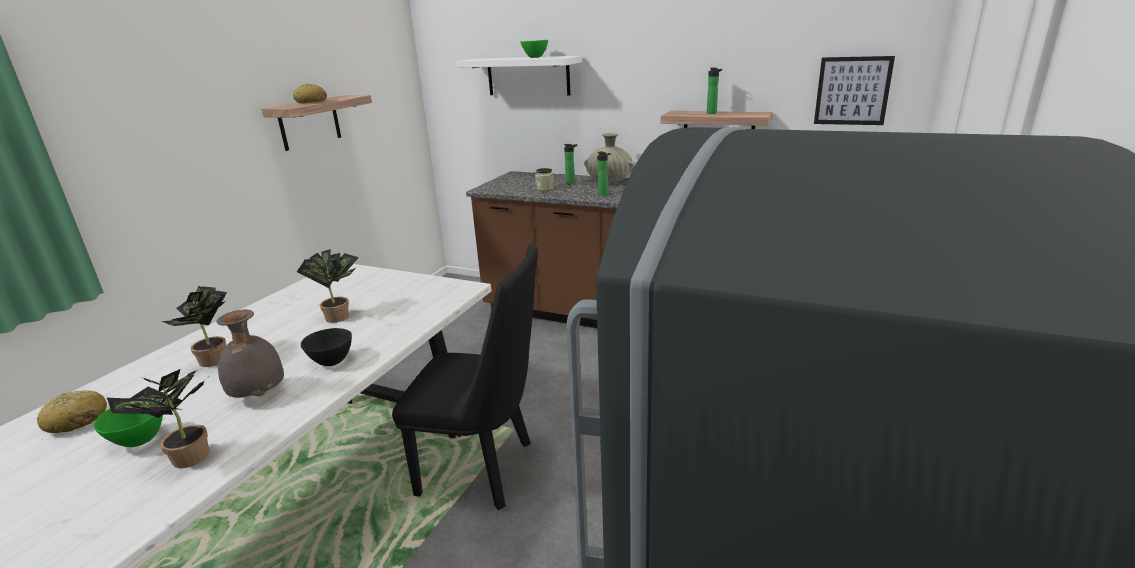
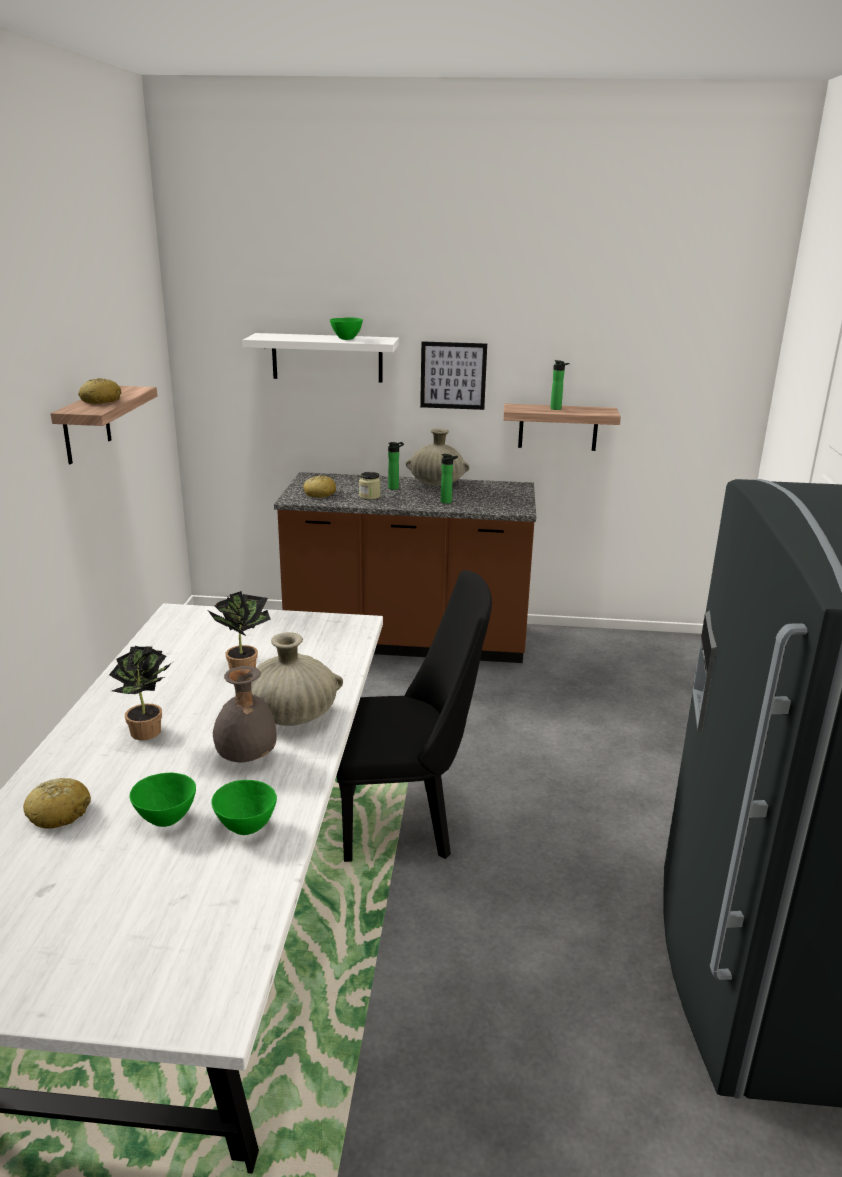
camera: 20 degrees left, 0 degrees up
(185, 460) = (245, 828): potted plant -> green bowl
(331, 362) = (292, 717): black bowl -> beige vase
(507, 186) = (319, 494): none -> bread
(852, 91) = (695, 389): picture -> picture (453, 375)

